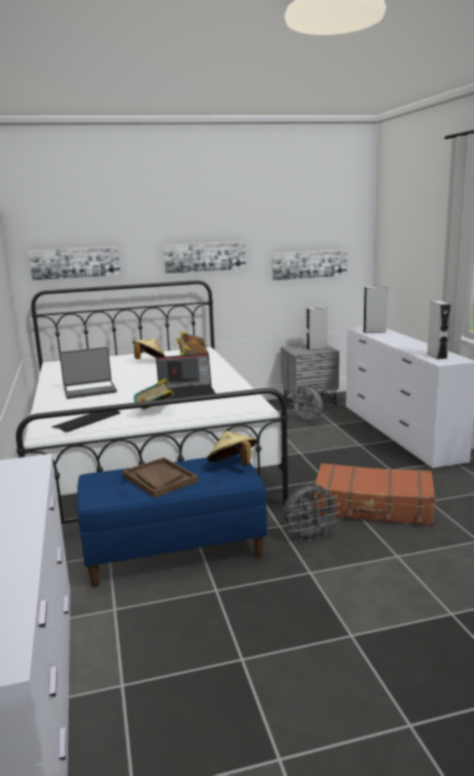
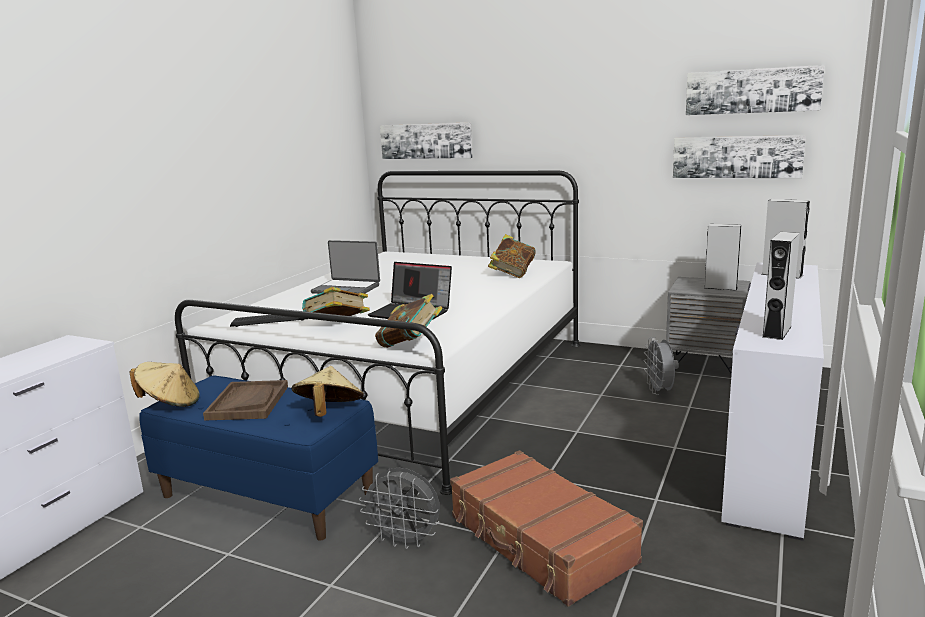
camera: 40 degrees right, 0 degrees up
(149, 361) = (469, 267): beige hat -> beige hat (170, 403)
(204, 257) = (576, 139): picture -> picture (752, 91)
(239, 409) = (410, 345): none -> book

